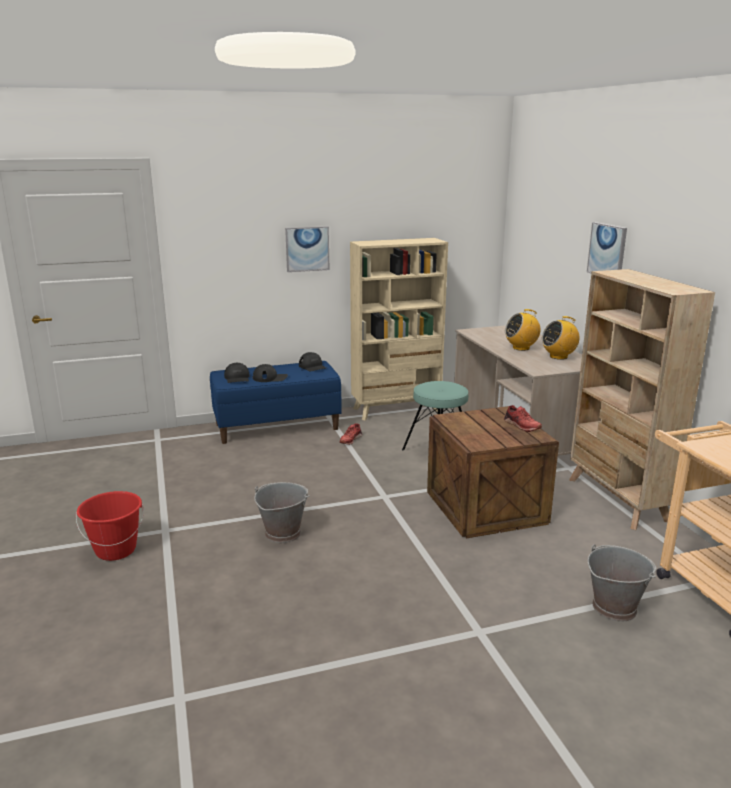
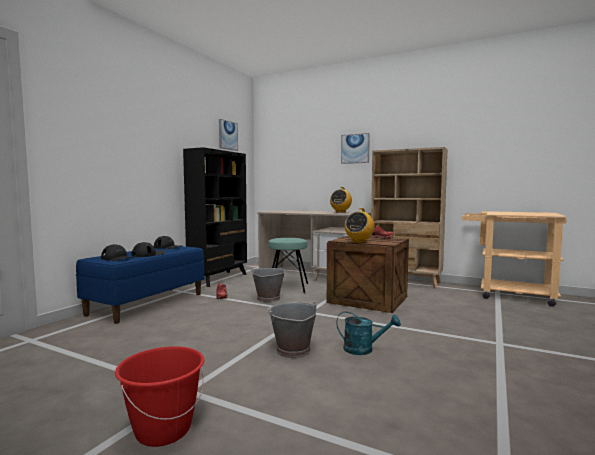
camera: 45 degrees left, 15 degrees down
(307, 249) = (153, 151): picture -> picture (228, 135)
(335, 563) = (364, 349): none -> turquoise watering can
(396, 410) = (219, 278): beige bookcase -> black bookcase
(521, 348) = (314, 212): radio -> radio (359, 242)
(614, 607) = (503, 312): grey bucket -> grey bucket (268, 298)

